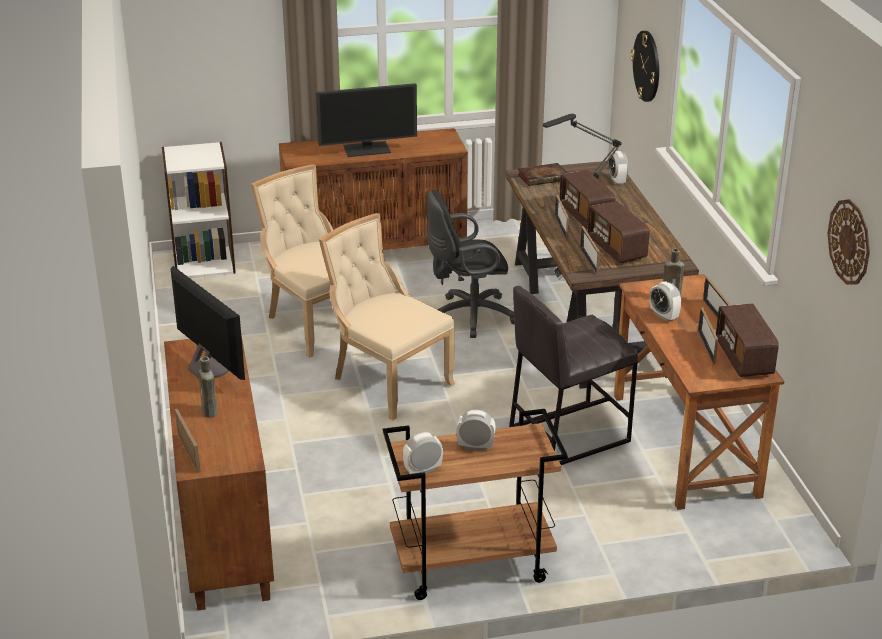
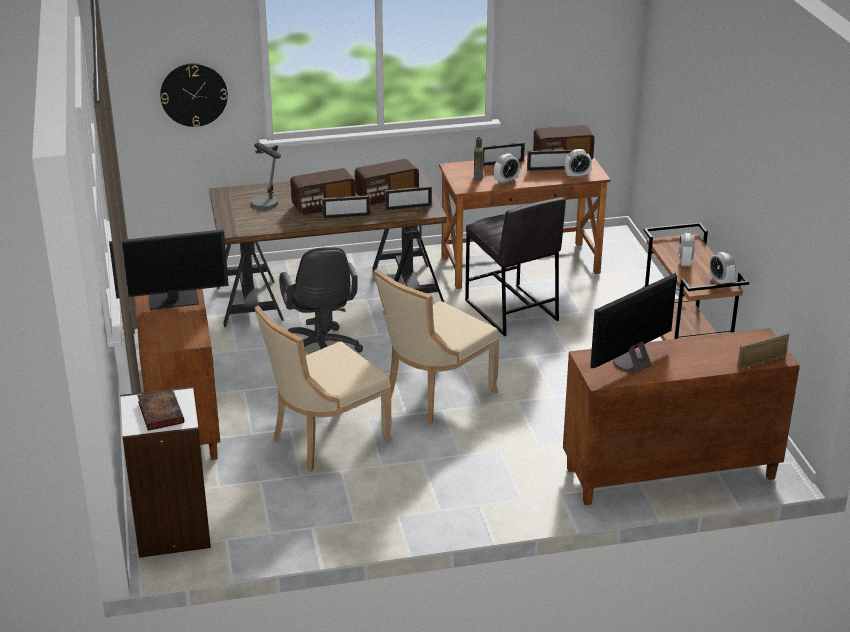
camera: 90 degrees left, 0 degrees up
(210, 412) = (700, 357): brown bottle -> none
(367, 149) = (174, 299): monitor -> monitor turned 90 degrees clockwise
(544, 177) = (240, 221): book -> book (160, 412)
(617, 181) = (255, 190): alarm clock -> alarm clock (577, 176)
(849, 242) = (596, 33): wall clock -> none

